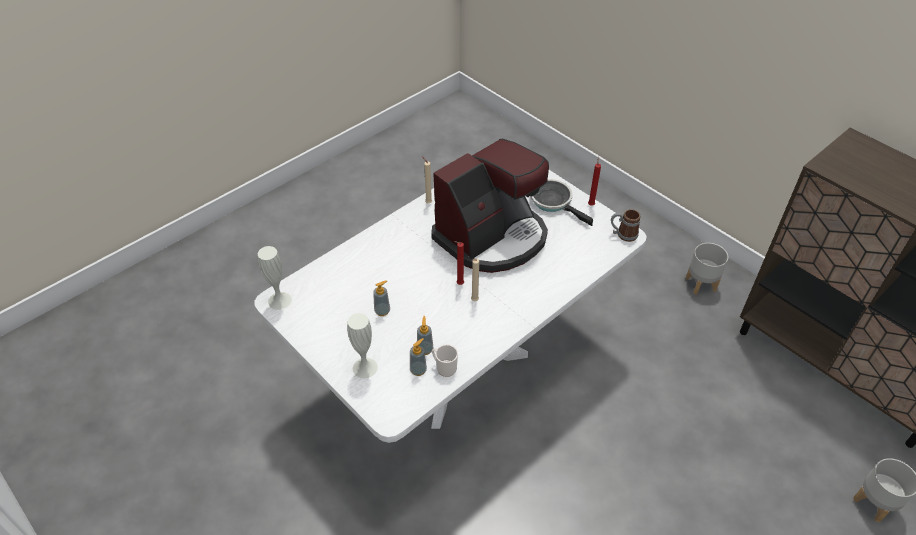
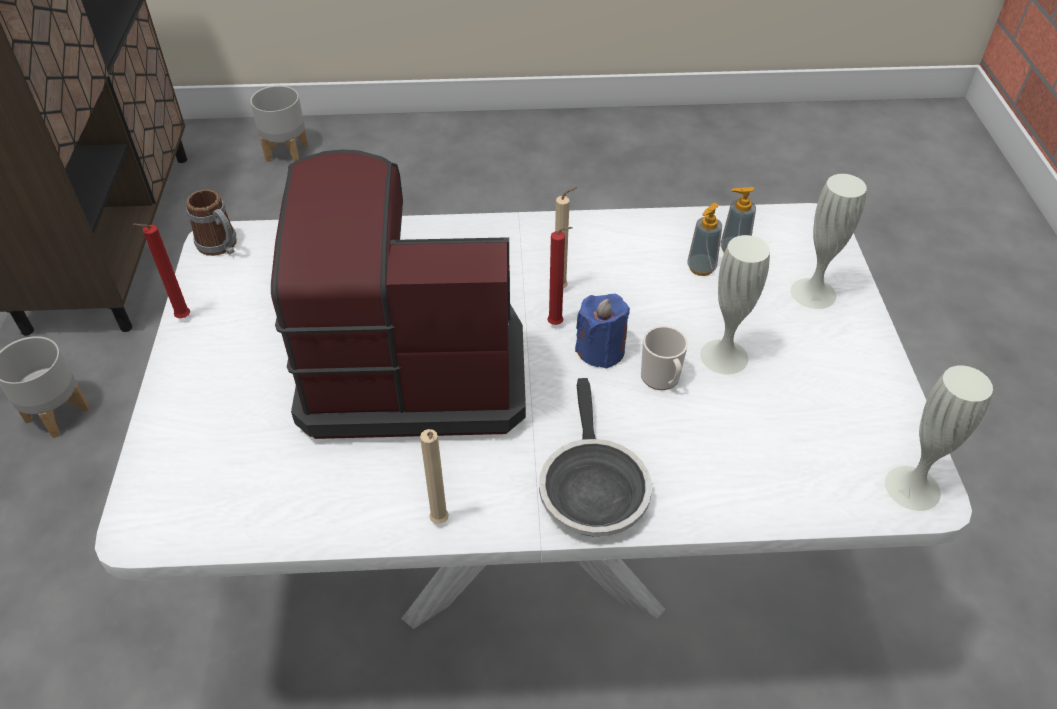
camera: 140 degrees left, 0 degrees up
(382, 311) = (724, 356): soap dispenser -> white vase
(432, 284) = (601, 350): none -> blue candle
(444, 367) = (693, 234): mug -> mug (662, 379)
(554, 202) = (226, 362): frying pan -> frying pan (591, 488)

